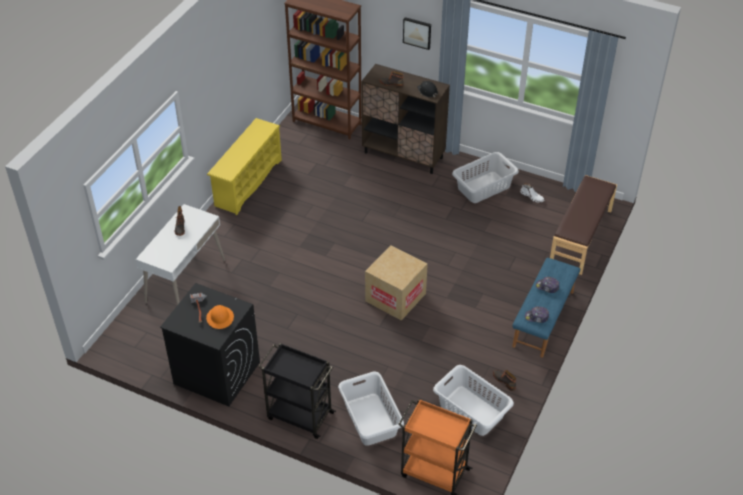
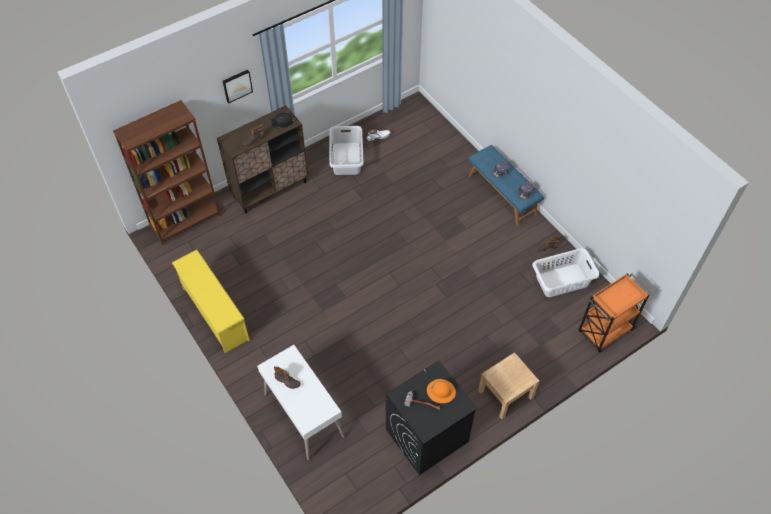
camera: 60 degrees left, 10 degrees up
(299, 415) = (505, 394): black cart -> beige nightstand
(370, 419) = (536, 348): white laundry basket -> none
(395, 297) = (424, 272): cardboard box -> none
(581, 237) = (439, 131): brown bench -> none

